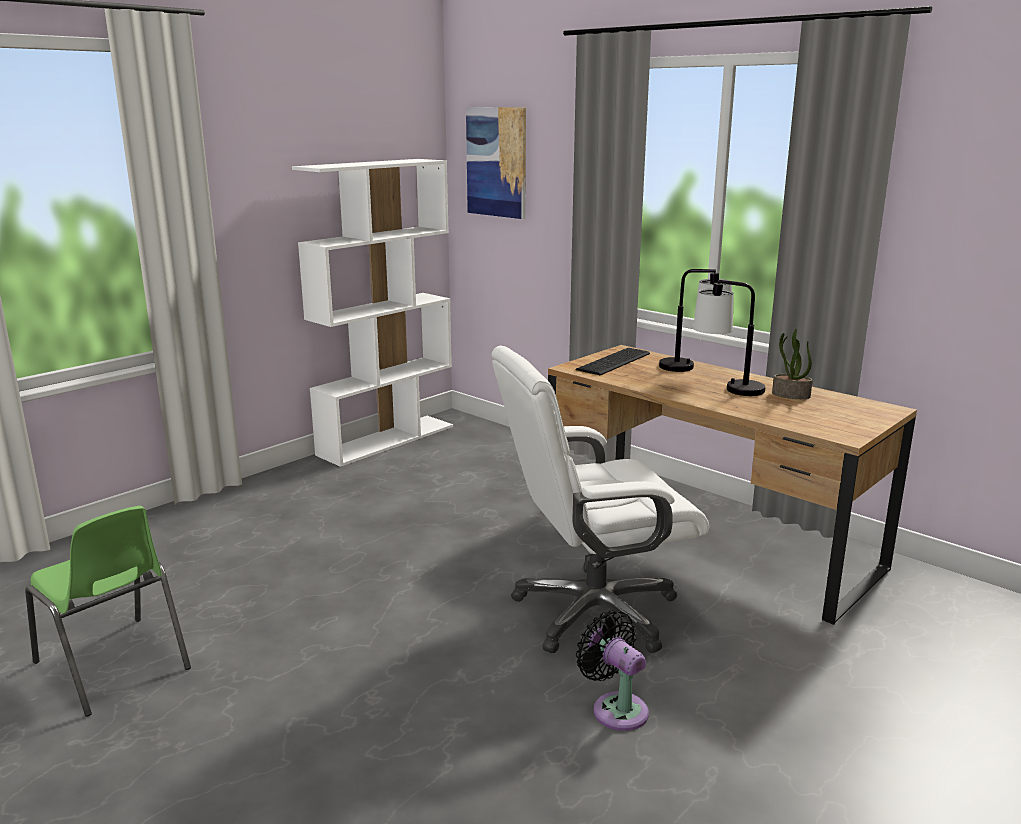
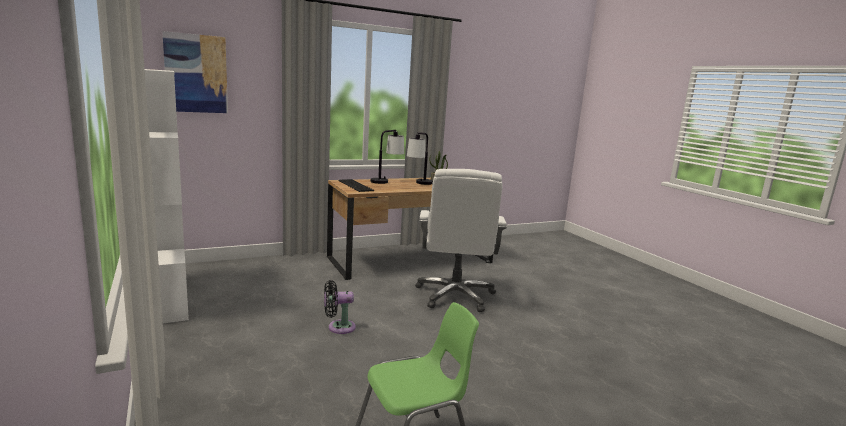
camera: 70 degrees left, 5 degrees down
(616, 708) = (528, 310): black fan -> black fan (338, 327)

